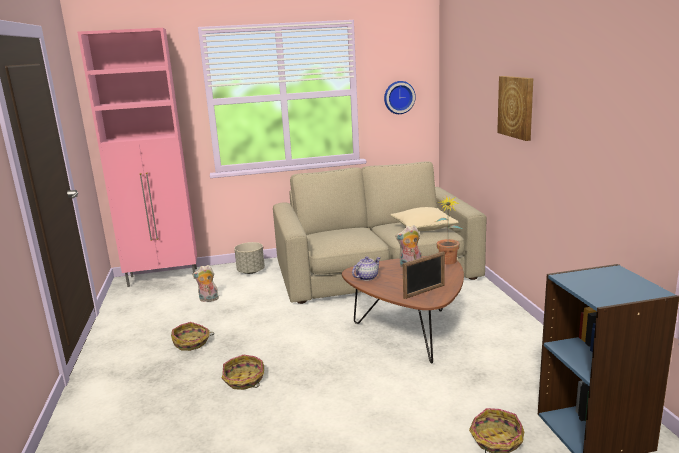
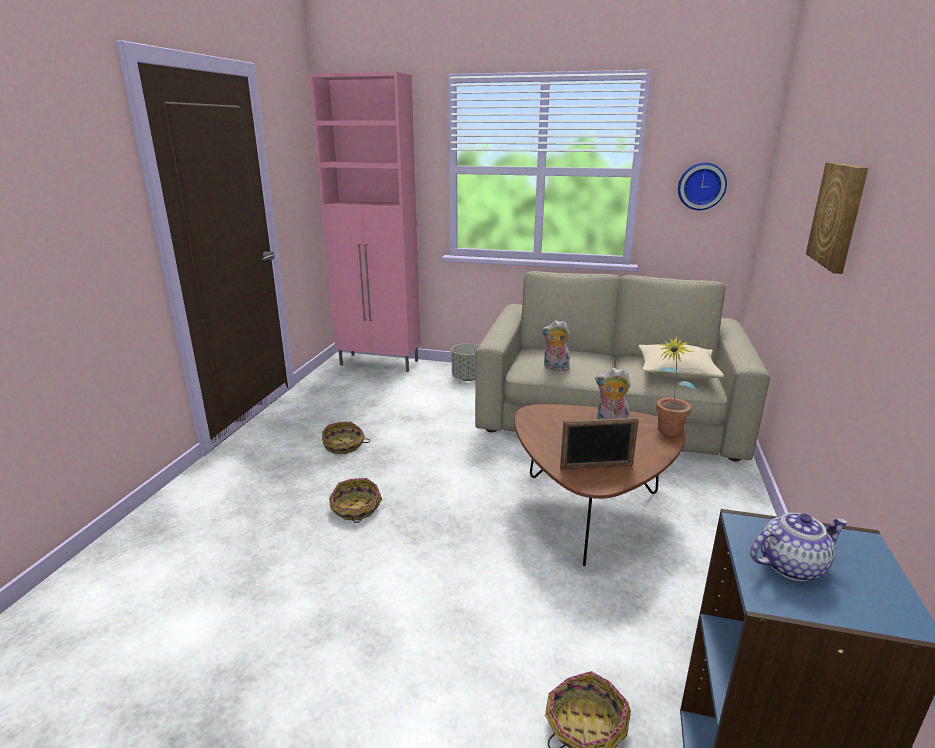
camera: 25 degrees right, 5 degrees up
(208, 300) = (399, 400): plush toy -> plush toy (555, 368)
(367, 277) = (541, 424): teapot -> teapot (791, 565)

